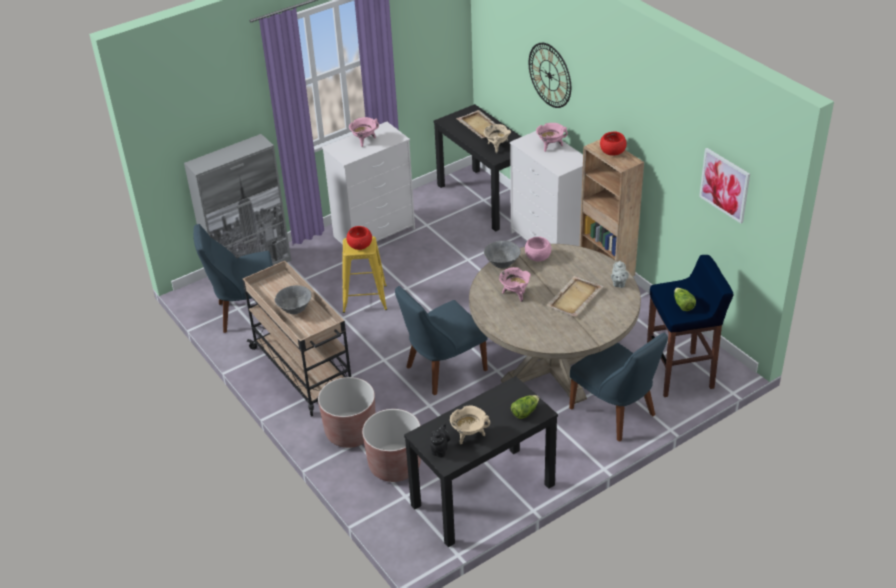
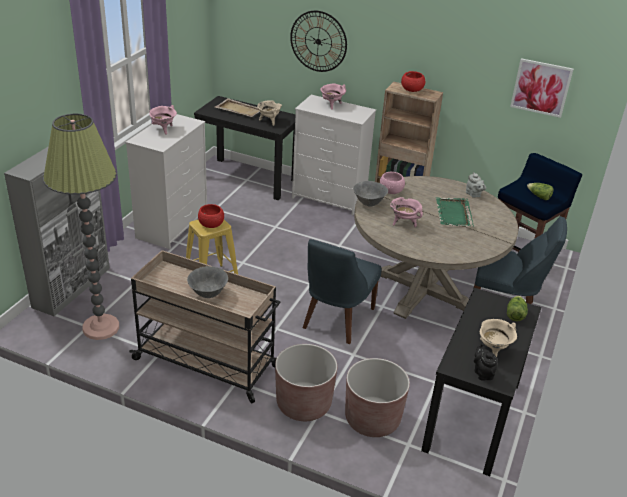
camera: 35 degrees left, 5 degrees down
(246, 313) = (101, 327): blue chair -> floor lamp
(574, 298) = (453, 214): beige tray -> green tray

